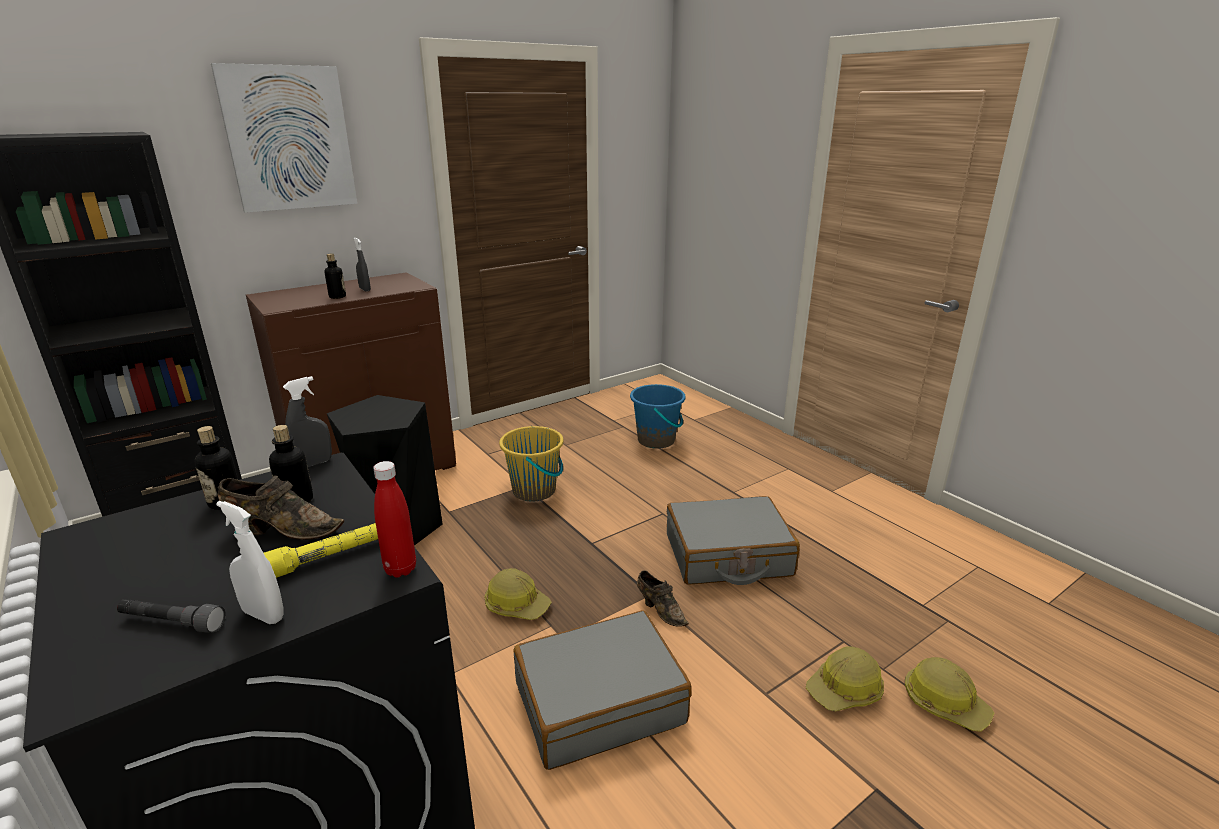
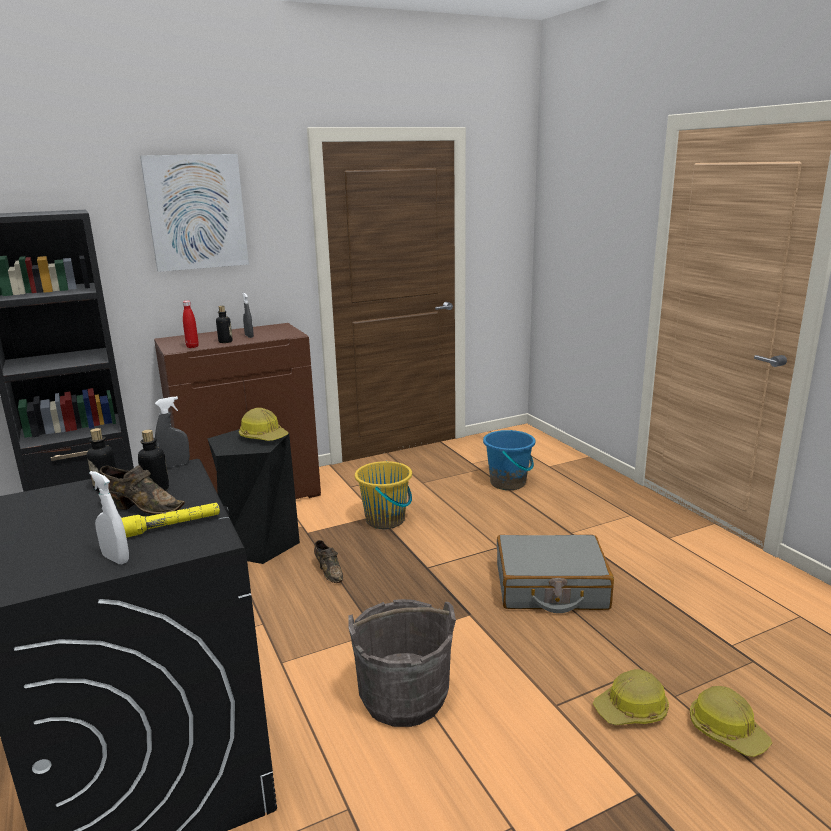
camera: 10 degrees right, 5 degrees down
(172, 623) = (55, 559): grey flashlight -> none
(400, 569) = (217, 537): red bottle -> red bottle (192, 346)
(516, 605) = (349, 613): hard hat -> hard hat (263, 436)
(599, 702) = (404, 696): grey suitcase -> grey bucket
(660, 610) = (476, 628): brown shoe -> brown shoe (329, 572)

